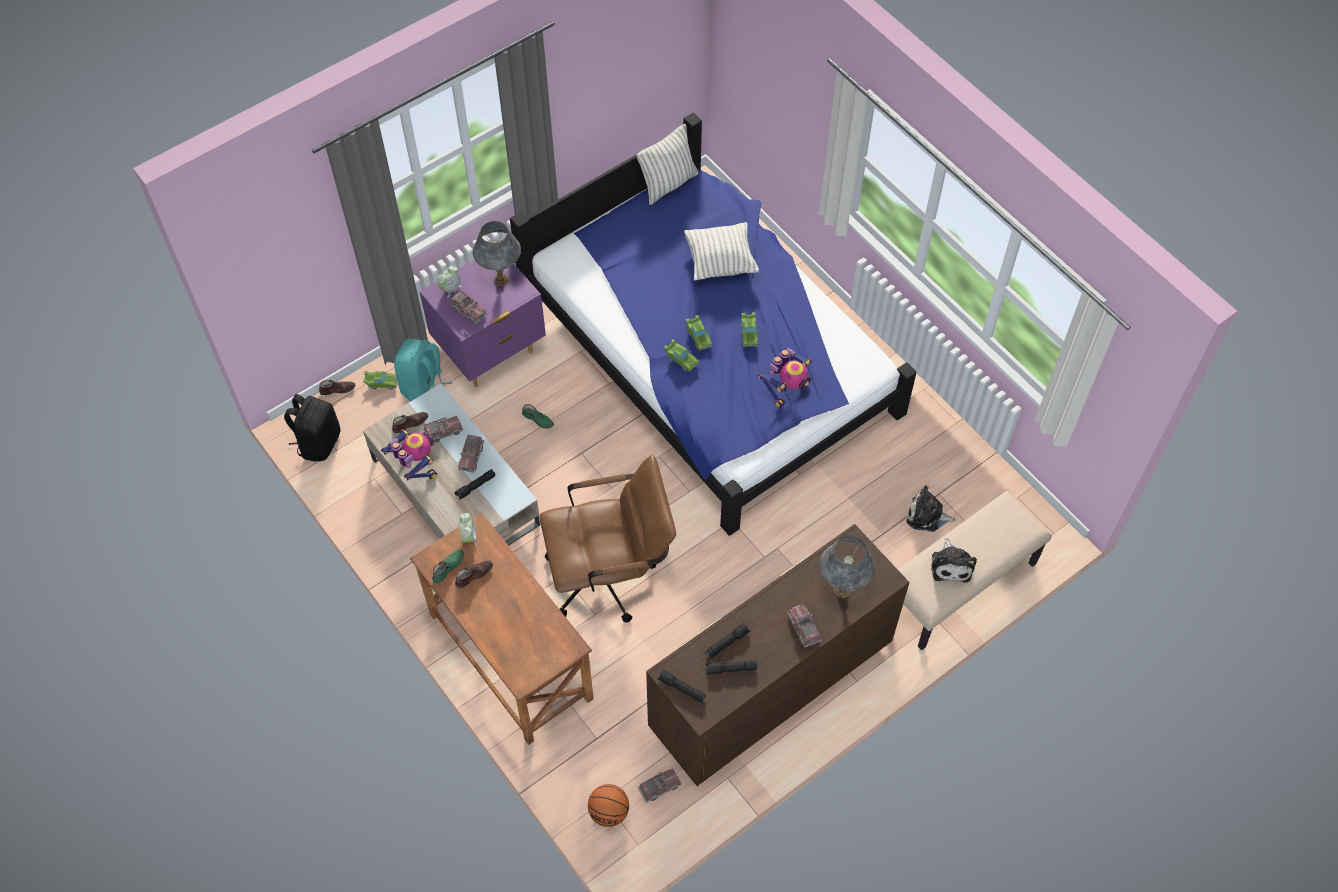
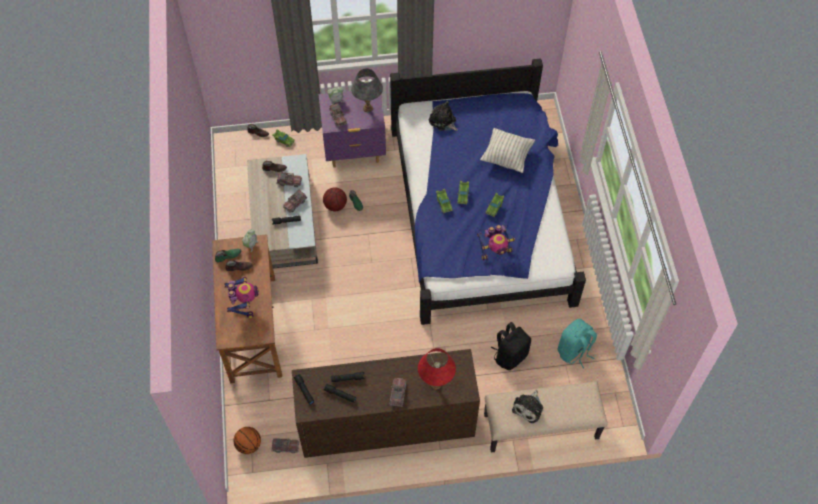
camera: 30 degrees right, 0 degrees up
(318, 442) = (229, 157): black backpack -> black backpack (510, 355)
(415, 467) = (261, 194): toy robot -> toy robot (244, 304)
(424, 386) = (305, 153): turquoise backpack -> turquoise backpack (574, 351)
(512, 437) = (335, 205): none -> basketball
(610, 576) = (337, 312): brown office chair -> none
(668, 184) = (507, 97): pillow -> none
(842, 590) = (436, 384): grey table lamp -> red table lamp
(927, 515) = (549, 374): plush toy -> plush toy (443, 121)

